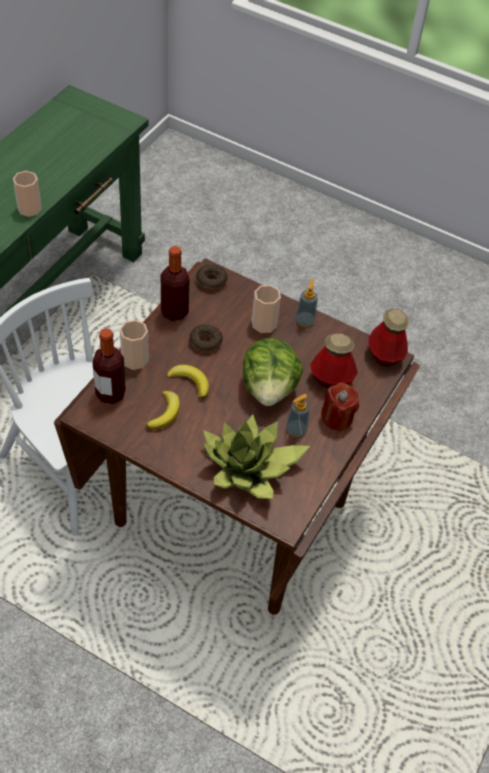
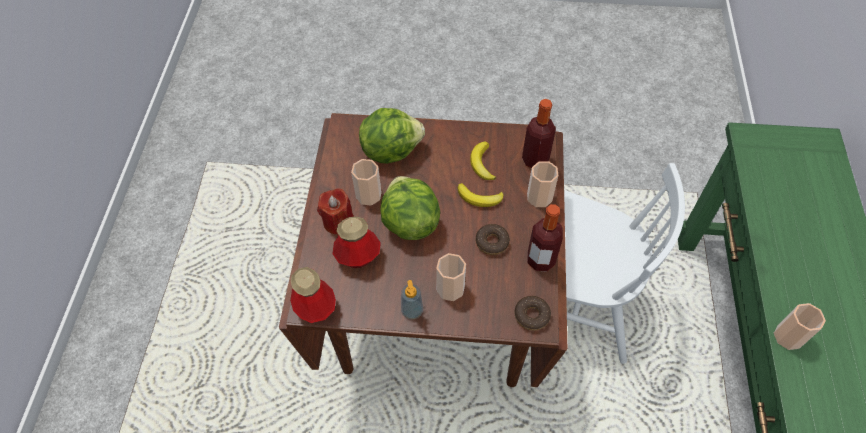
camera: 160 degrees right, 5 degrees up
(249, 468) = (390, 150): potted plant -> lettuce
(296, 430) = (368, 195): soap dispenser -> cup

